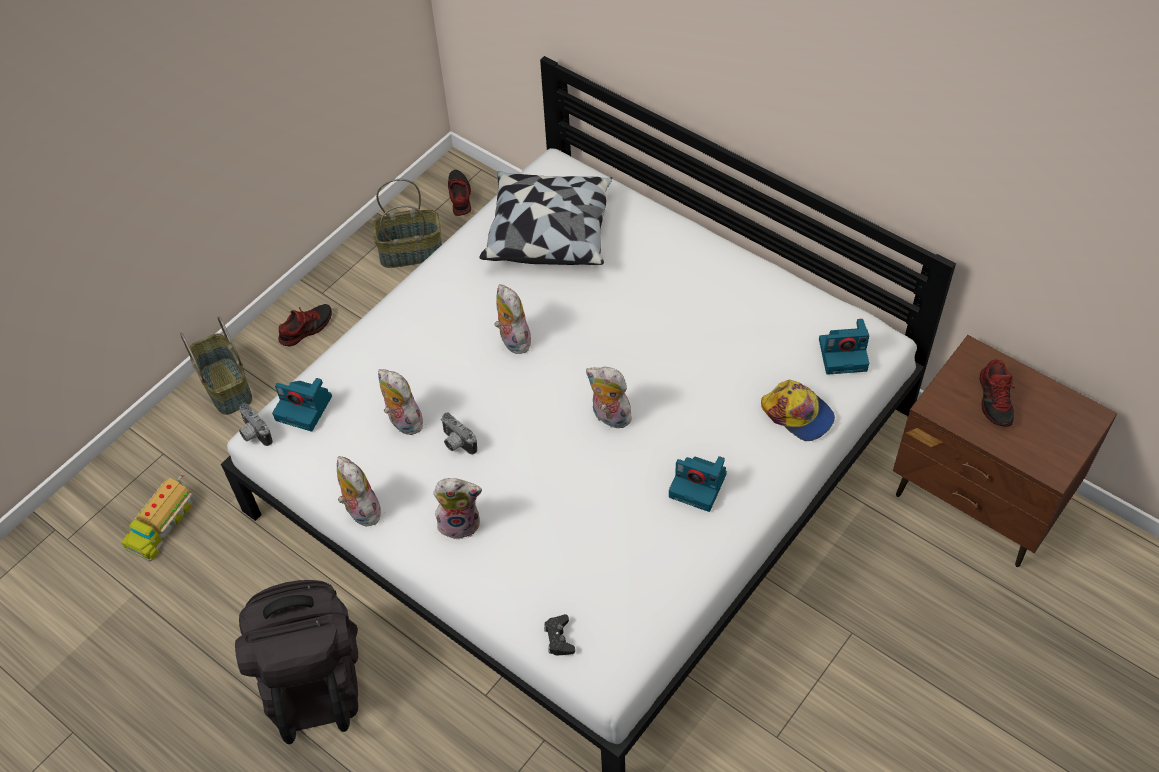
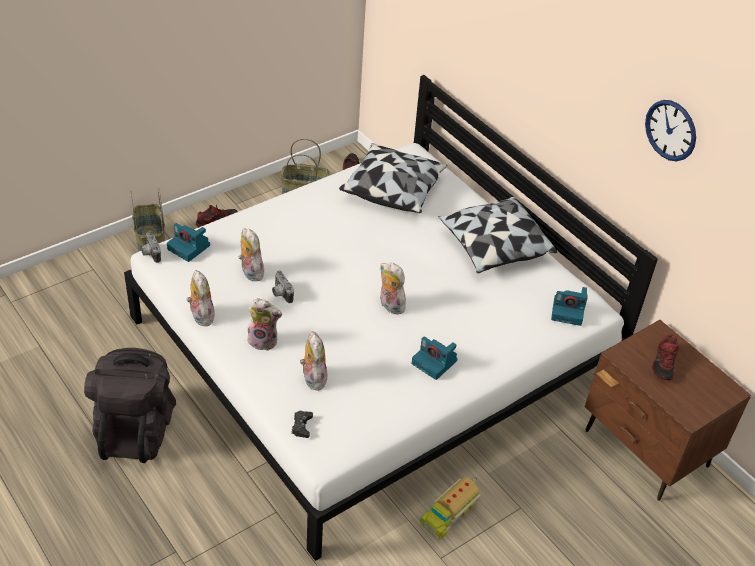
camera: 10 degrees right, 10 degrees down
(161, 523) = (74, 309): toy truck -> toy truck (449, 511)
(512, 340) = (343, 244): plush toy -> plush toy (313, 378)
(714, 283) = (494, 247): none -> pillow
(798, 414) = (522, 338): cap -> none
(953, 98) = (671, 130): none -> wall clock

